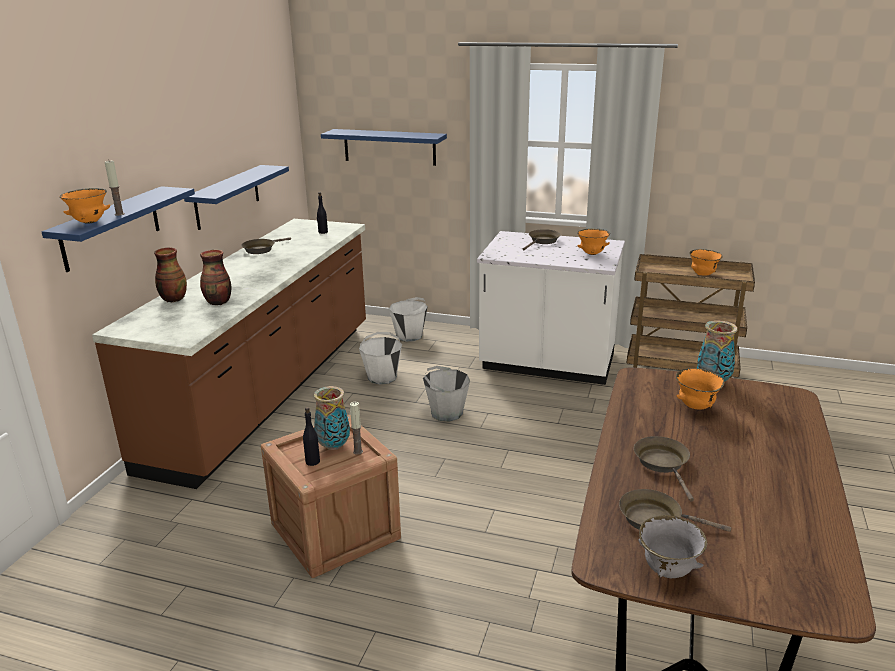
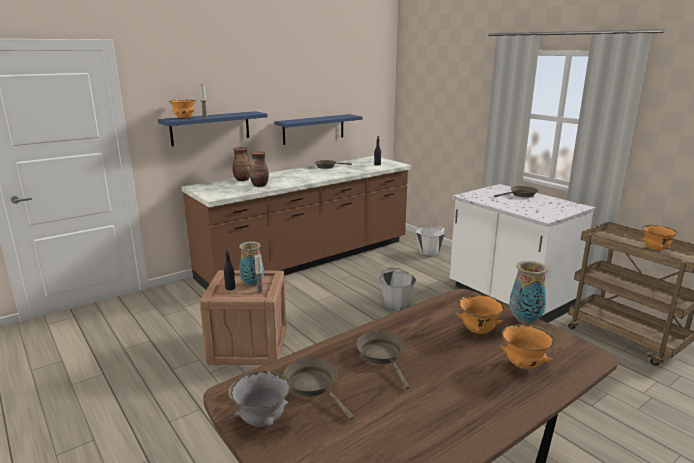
camera: 35 degrees right, 5 degrees down
(382, 377) = (382, 272): white bucket -> none
(389, 147) = (442, 113): blue shelf -> none
(592, 254) = (548, 209): orange bowl -> orange bowl (524, 366)
(663, 464) = (383, 356): brown frying pan -> brown frying pan turned 45 degrees counterclockwise

